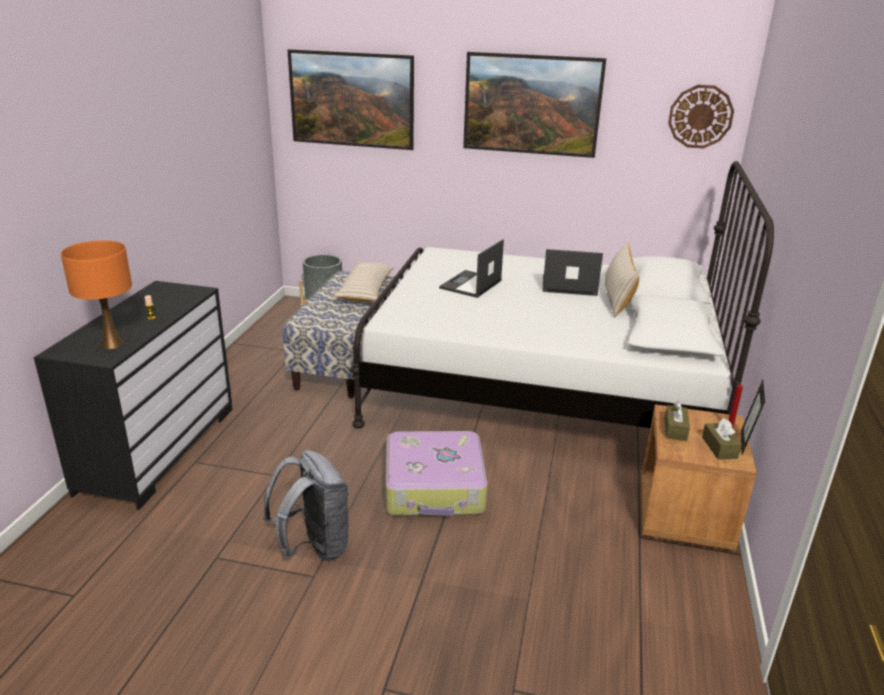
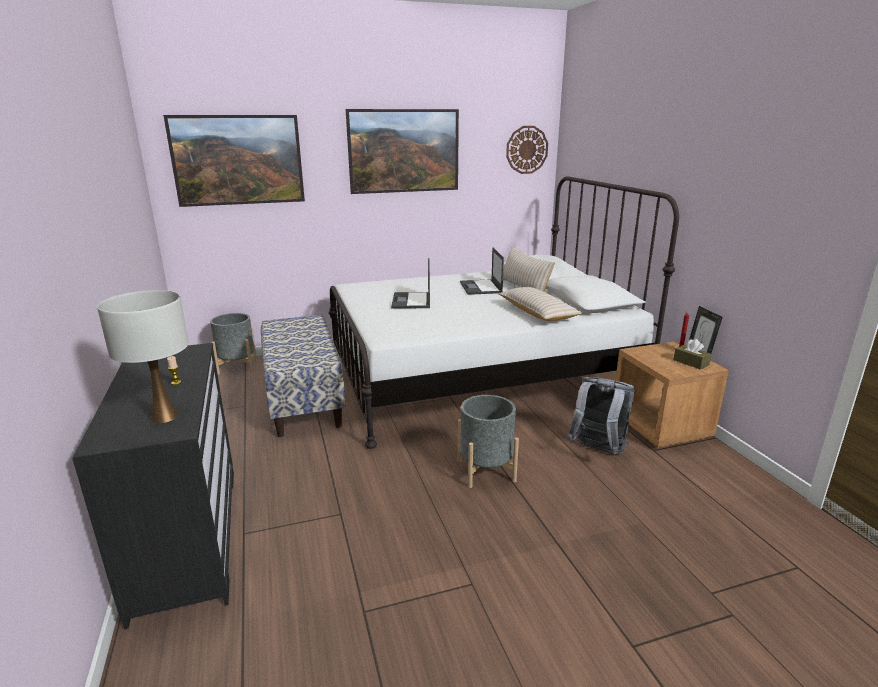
camera: 30 degrees left, 5 degrees down
(112, 344) = (164, 416): orange table lamp -> white table lamp
(314, 547) = (444, 559): grey backpack -> grey backpack (597, 451)
(365, 291) = (307, 330): beige pillow -> beige pillow (537, 313)
(435, 487) = (486, 470): suitcase -> grey planter
(568, 285) = (481, 287): laptop -> laptop turned 75 degrees counterclockwise
(675, 429) = (653, 360): brown tissue box -> none

